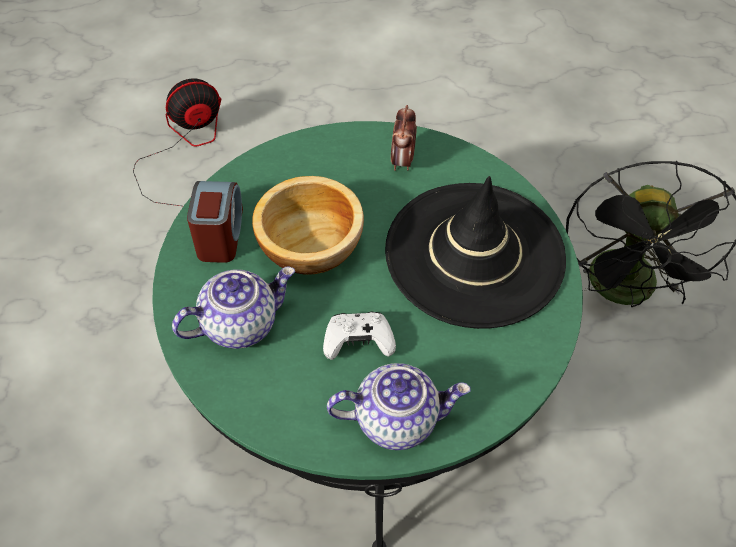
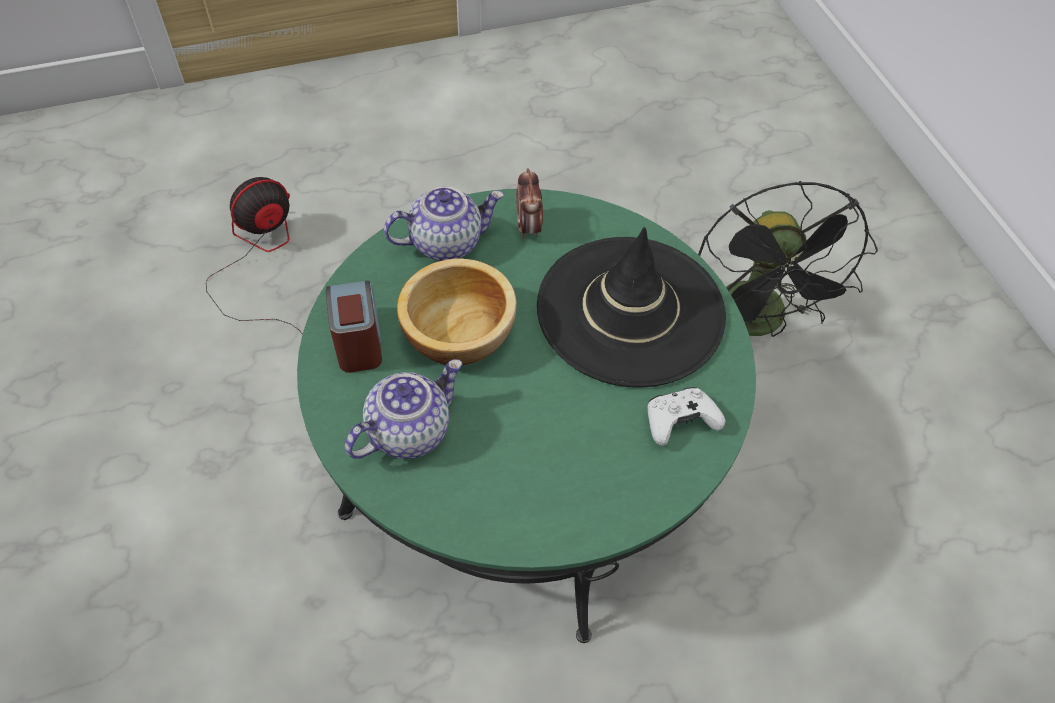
camera: 15 degrees left, 0 degrees up
(358, 341) = (539, 424): white game controller -> white game controller (679, 422)
(397, 419) = (602, 495): teapot -> teapot (446, 242)

